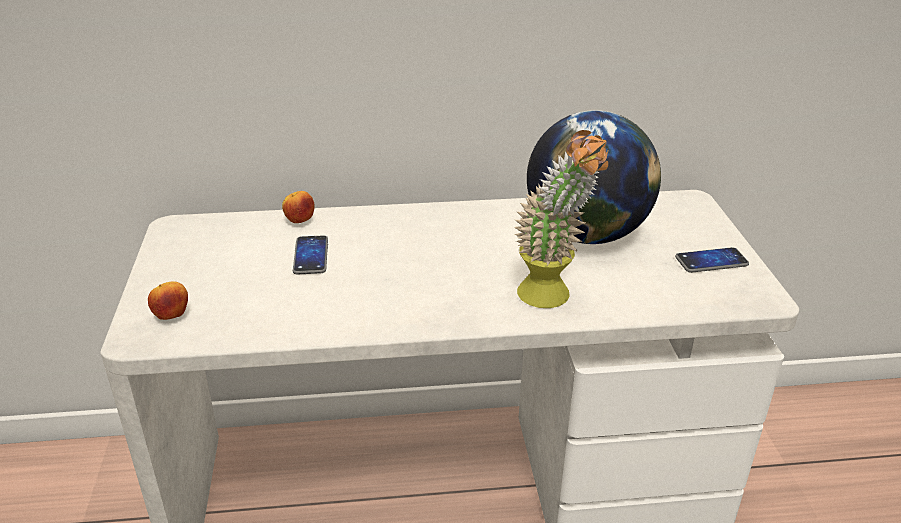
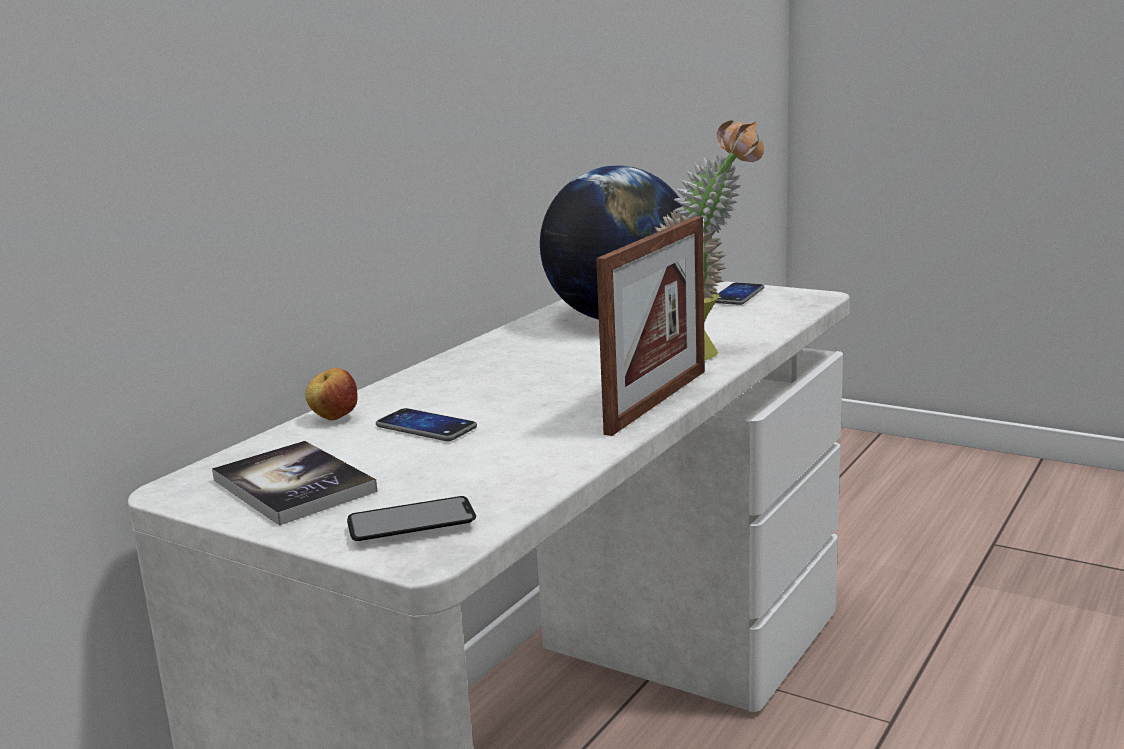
camera: 50 degrees left, 15 degrees down
(172, 316) = (411, 523): apple -> phone
(197, 256) = (293, 485): none -> book
(432, 320) = (657, 401): none -> picture frame

